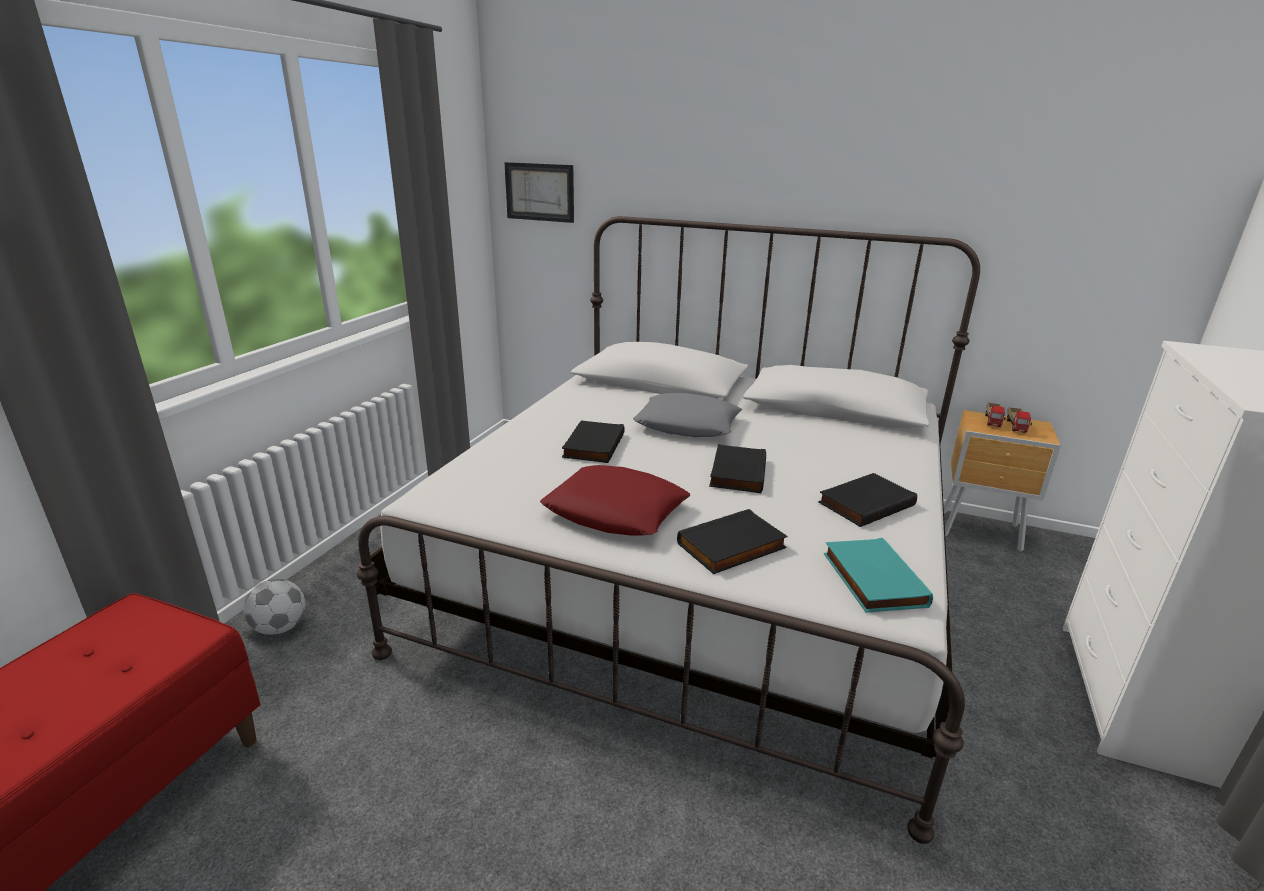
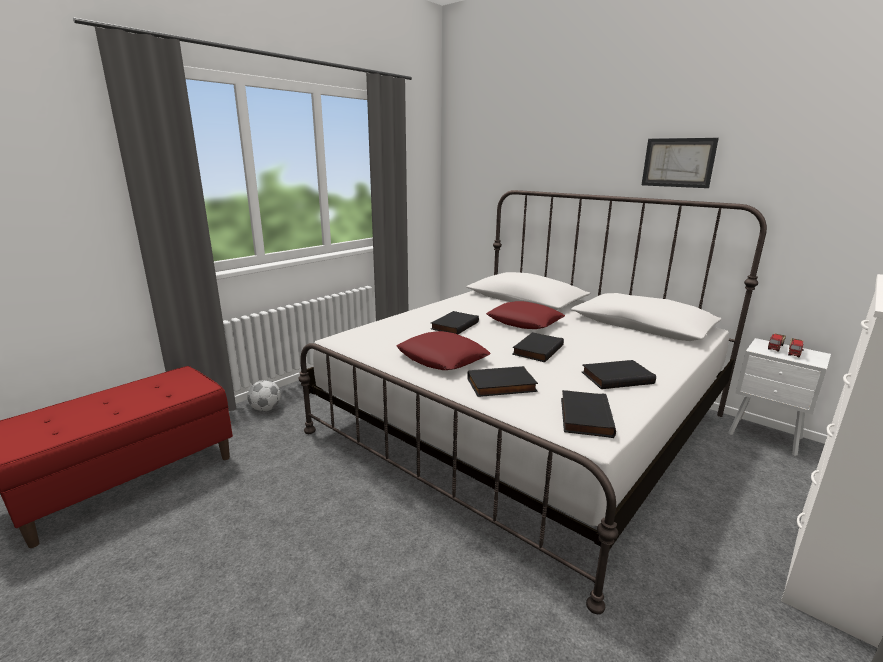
camera: 20 degrees right, 5 degrees down
(539, 192) = (469, 175): picture -> picture (678, 162)
(688, 424) = (524, 322): grey pillow -> red pillow
(871, 579) = (584, 416): turquoise book -> black book
(982, 532) = (766, 438): brown nightstand -> white nightstand

